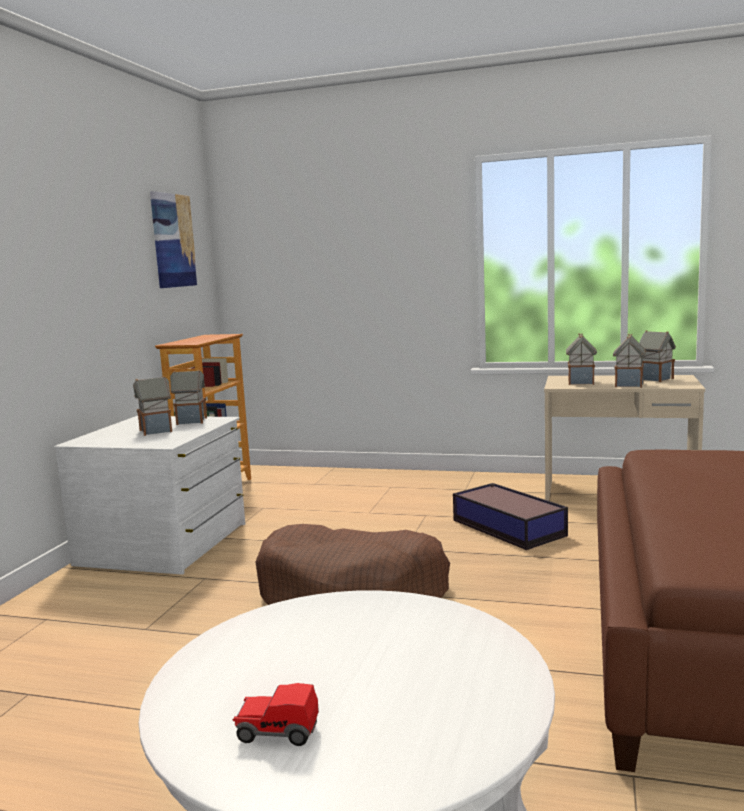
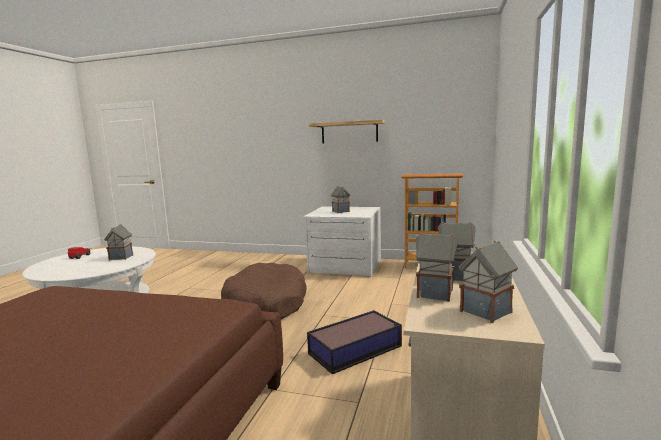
camera: 90 degrees right, 0 degrees up
(74, 266) = (349, 132): none -> shelf
(173, 240) = (440, 115): picture -> none
(190, 421) = (360, 213): toy house -> toy house (121, 257)

